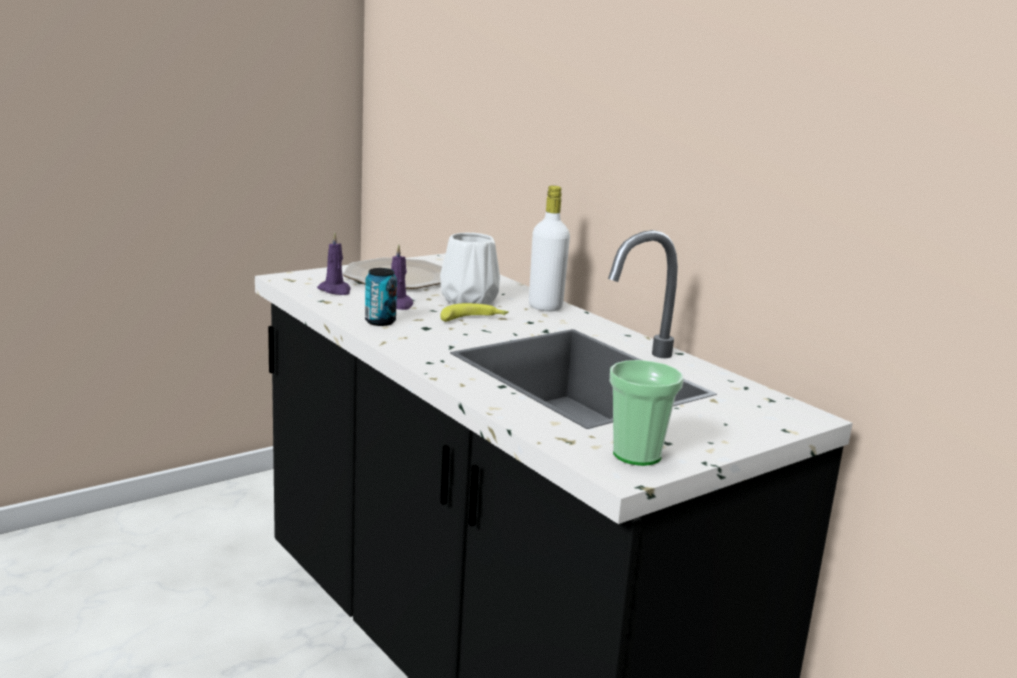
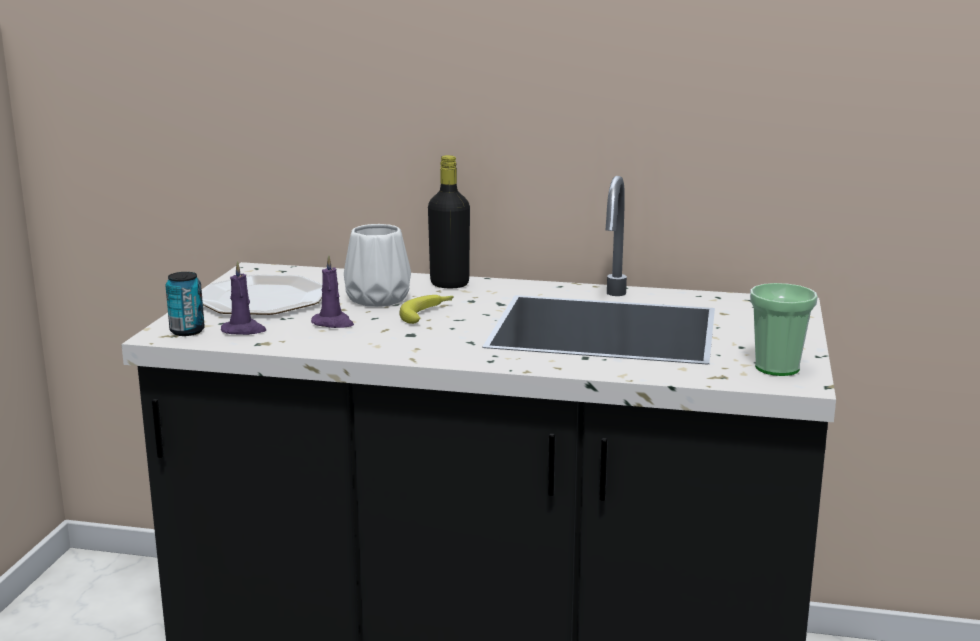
camera: 40 degrees left, 0 degrees up
(380, 321) = (362, 343): can -> can (187, 331)
(545, 307) = (449, 284): white bottle -> black bottle

